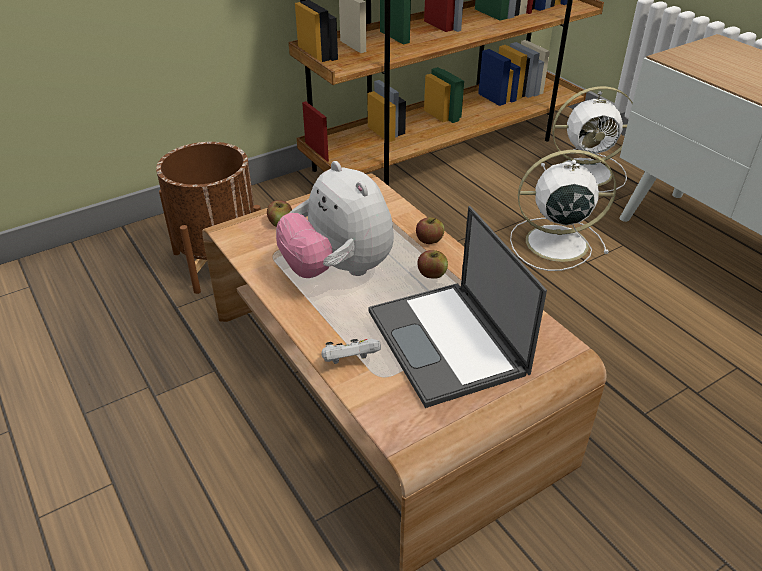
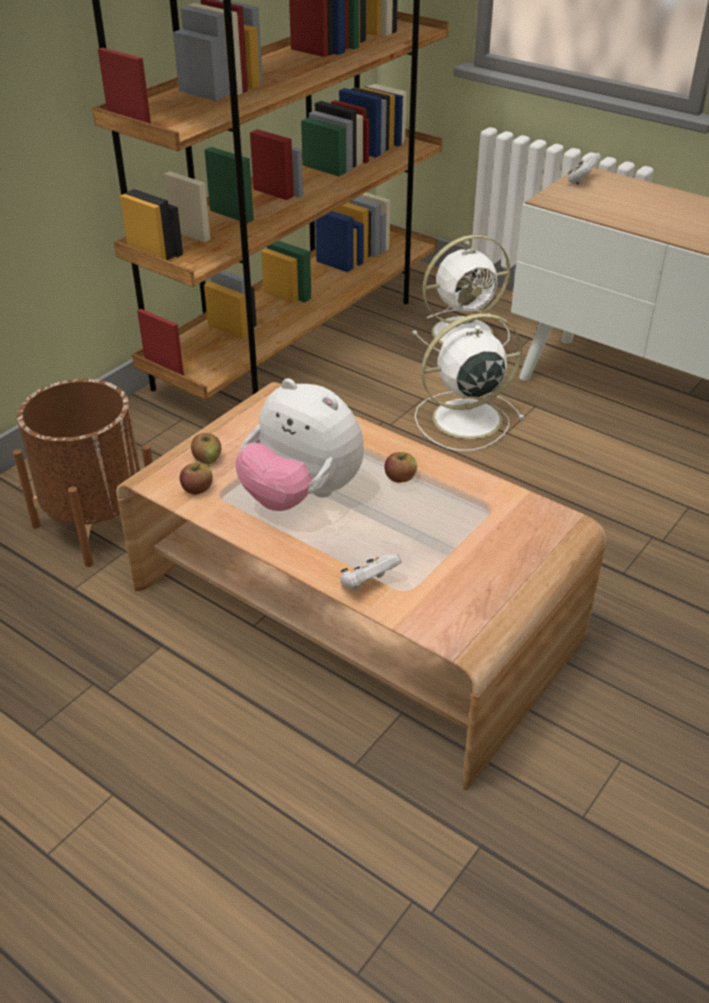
camera: 20 degrees left, 0 degrees up
(429, 240) = (378, 443): apple -> apple (197, 489)
(448, 343) = (452, 542): laptop -> none
(711, 46) = (582, 180): none -> white game controller

